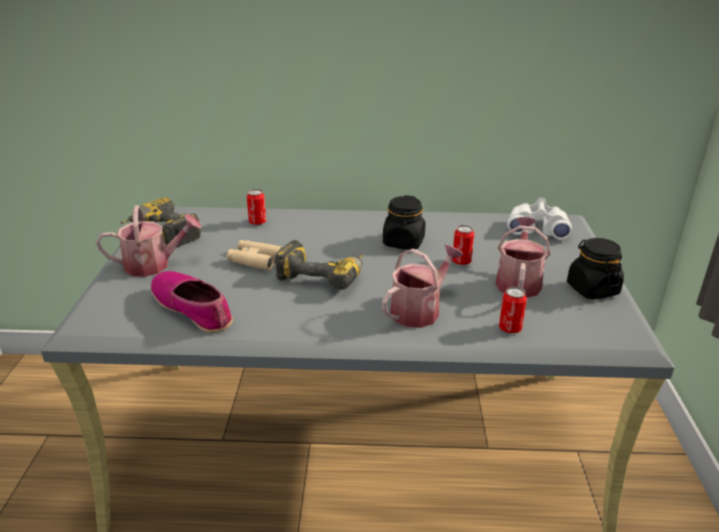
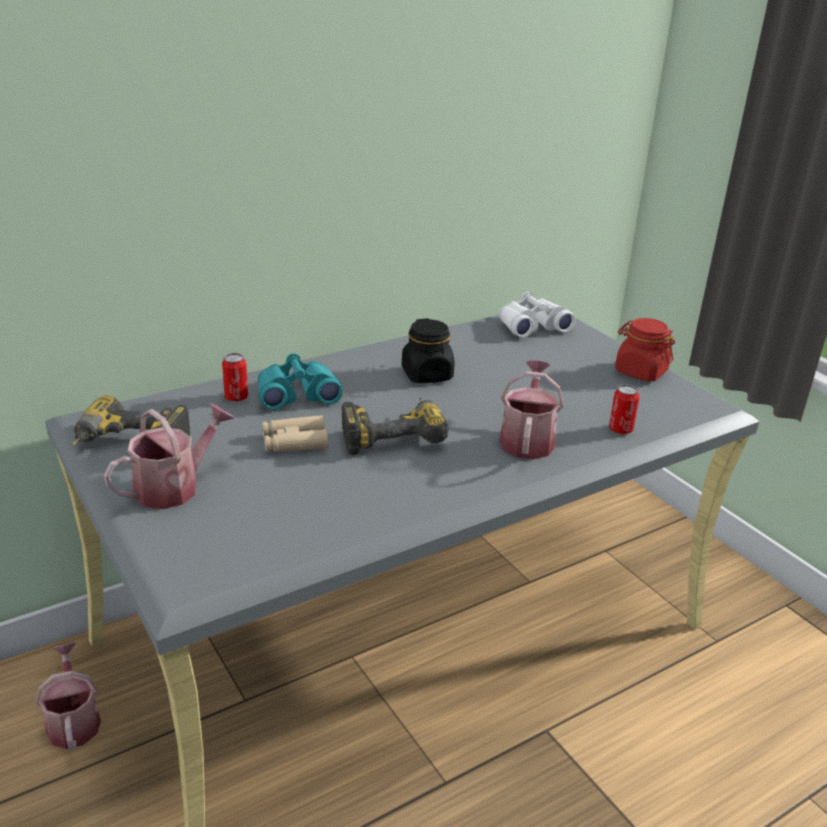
camera: 35 degrees left, 0 degrees up
(193, 308) = (297, 519): shoe -> none
(297, 231) = (297, 394): none -> turquoise binoculars
(461, 261) = (505, 379): can -> none
(518, 282) = (576, 383): watering can -> watering can (73, 721)
(592, 289) = (640, 372): black jar -> red jar

